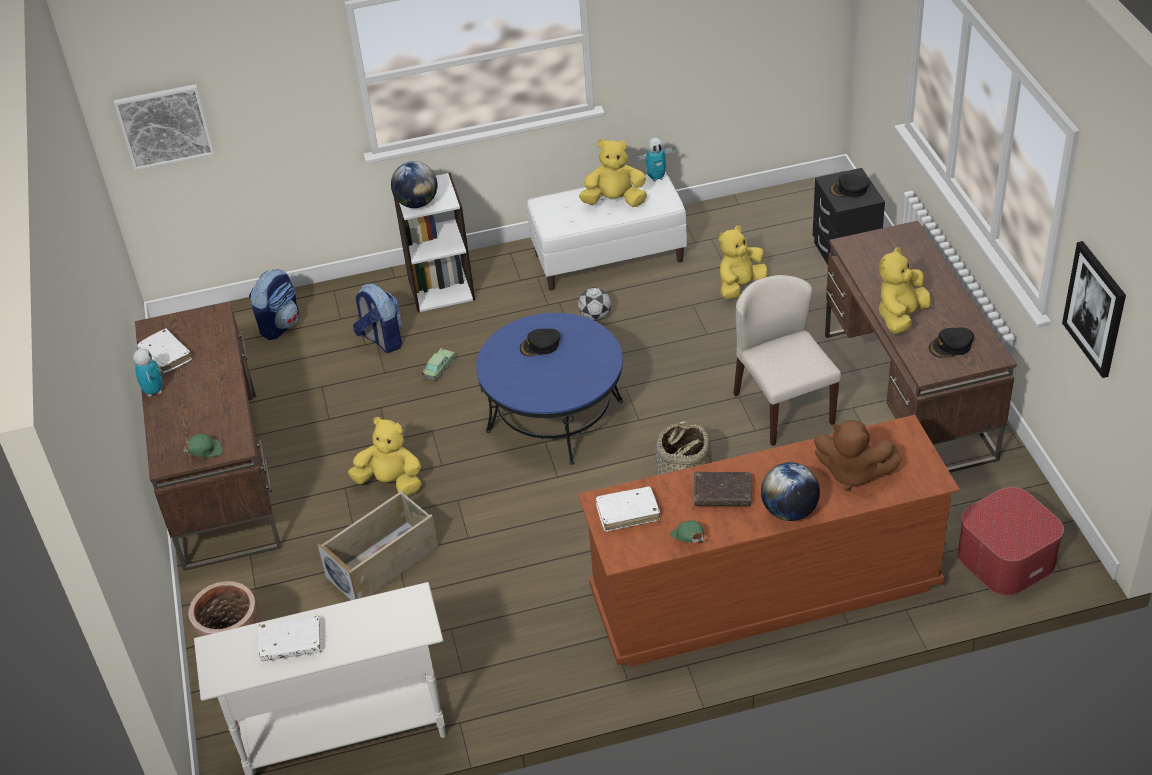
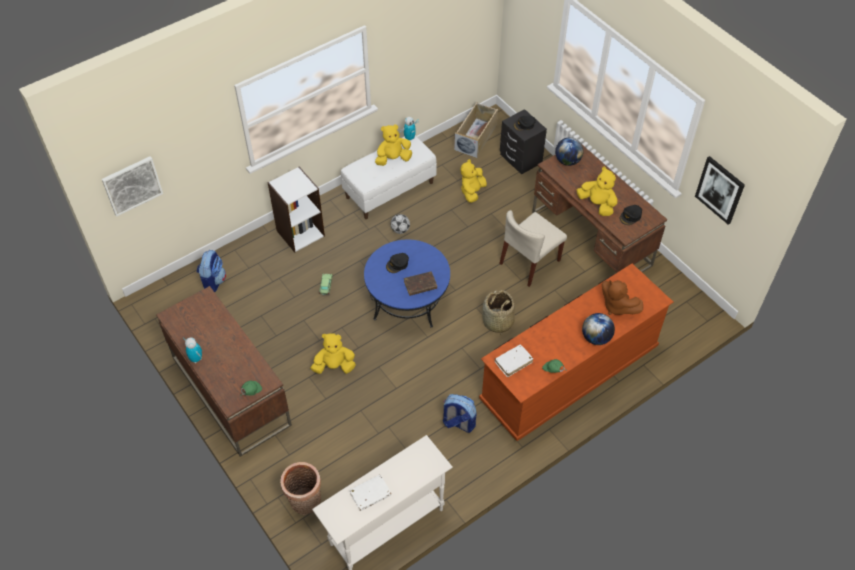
camera: 25 degrees left, 10 degrees up
(166, 356) = (190, 333): white book -> none
(381, 340) = (281, 276): backpack -> backpack (458, 423)
(383, 562) = (355, 417): beige storage box -> beige storage box (476, 137)
(417, 203) = (290, 192): globe -> globe (567, 161)
(722, 494) = (557, 337): brown book -> brown book (420, 285)
(783, 408) = (529, 262): beige chair -> beige chair turned 90 degrees counterclockwise
(852, 473) = (617, 306): brown plush toy -> brown plush toy turned 45 degrees clockwise
(901, 316) = (597, 204): yellow plush toy -> yellow plush toy turned 120 degrees clockwise
(1006, 558) = (679, 321): ottoman -> none

